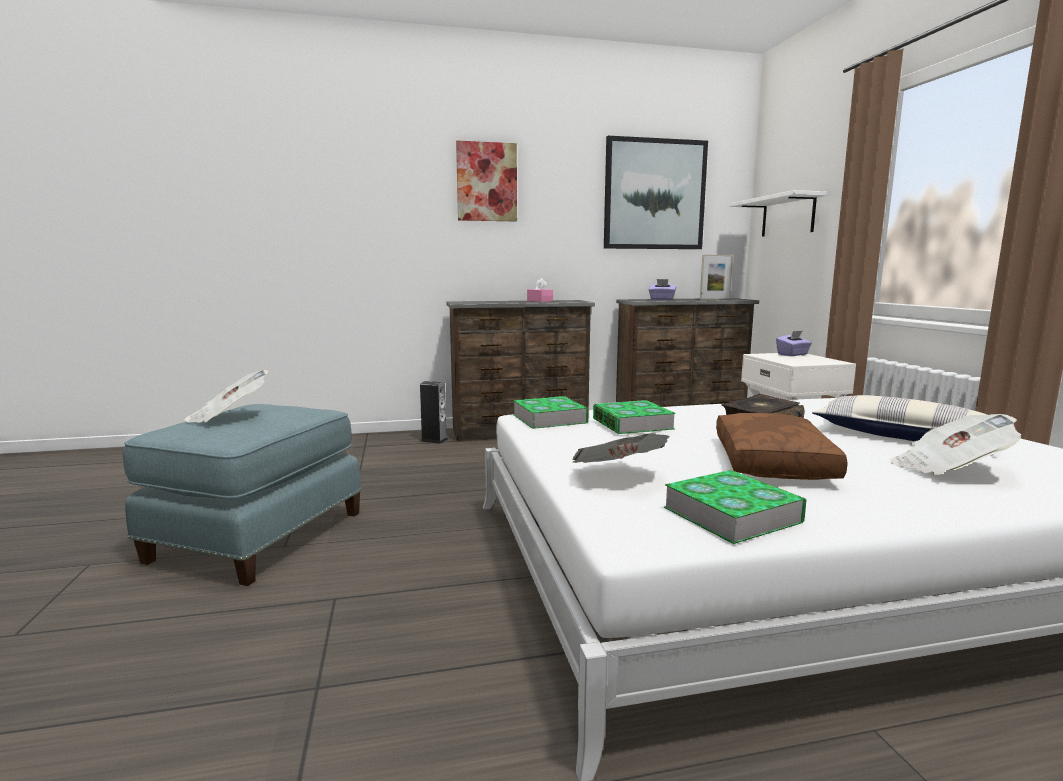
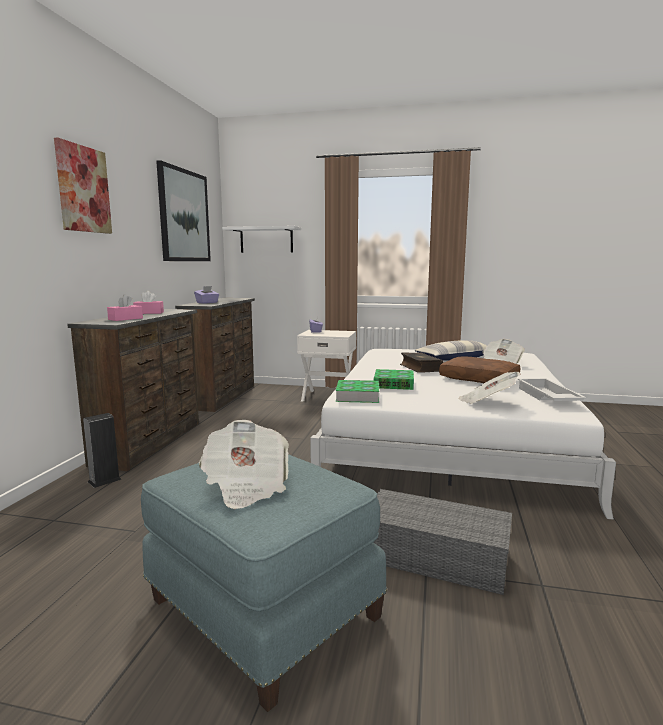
camera: 65 degrees left, 0 degrees up
(362, 599) = (432, 557): none -> grey storage box
(488, 302) = (125, 319): none -> pink tissue box
(714, 299) = (229, 299): picture frame -> none
(732, 514) = (547, 397): book -> white tray

